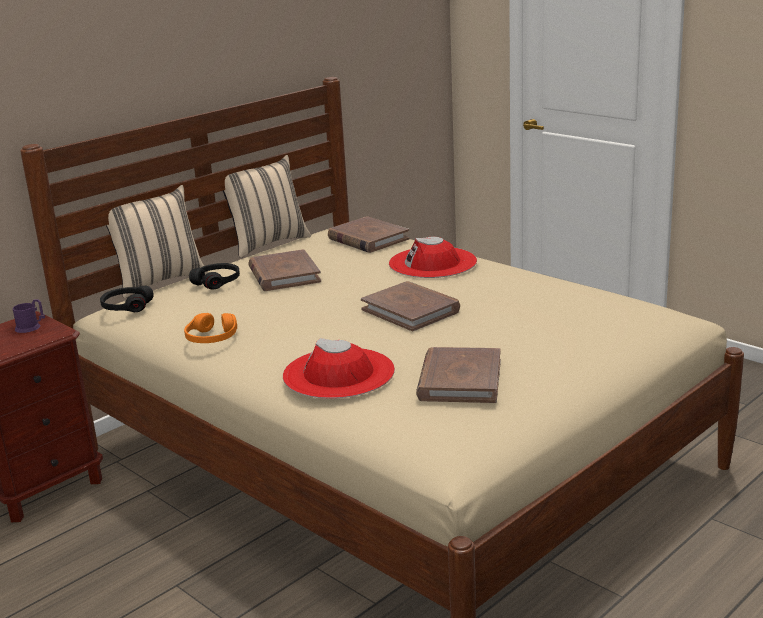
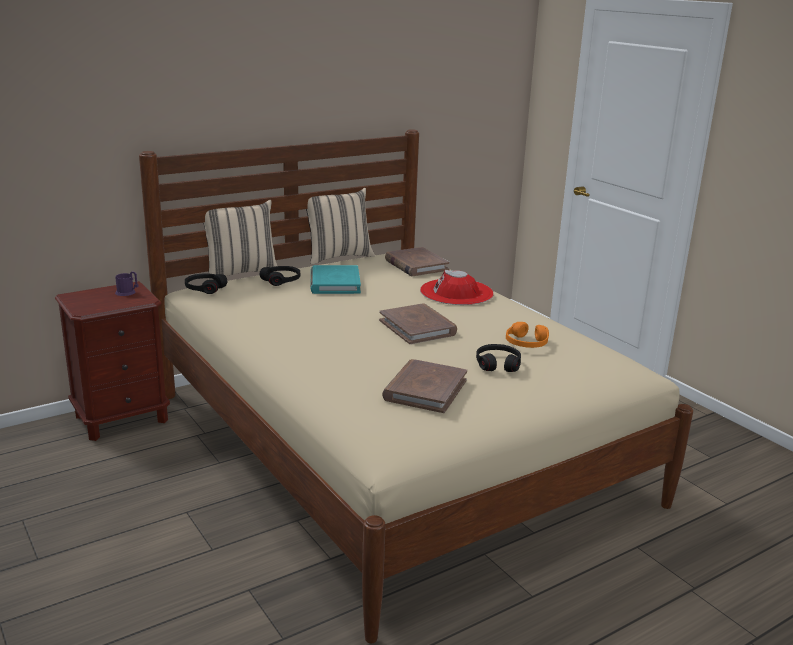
camera: 10 degrees right, 0 degrees up
(211, 338) = (253, 323): orange headphones -> orange headphones (526, 343)
(284, 275) = (335, 283): brown book -> turquoise book
(339, 373) = (333, 367): red hat -> none
(525, 337) = (498, 364): none -> black headphones

